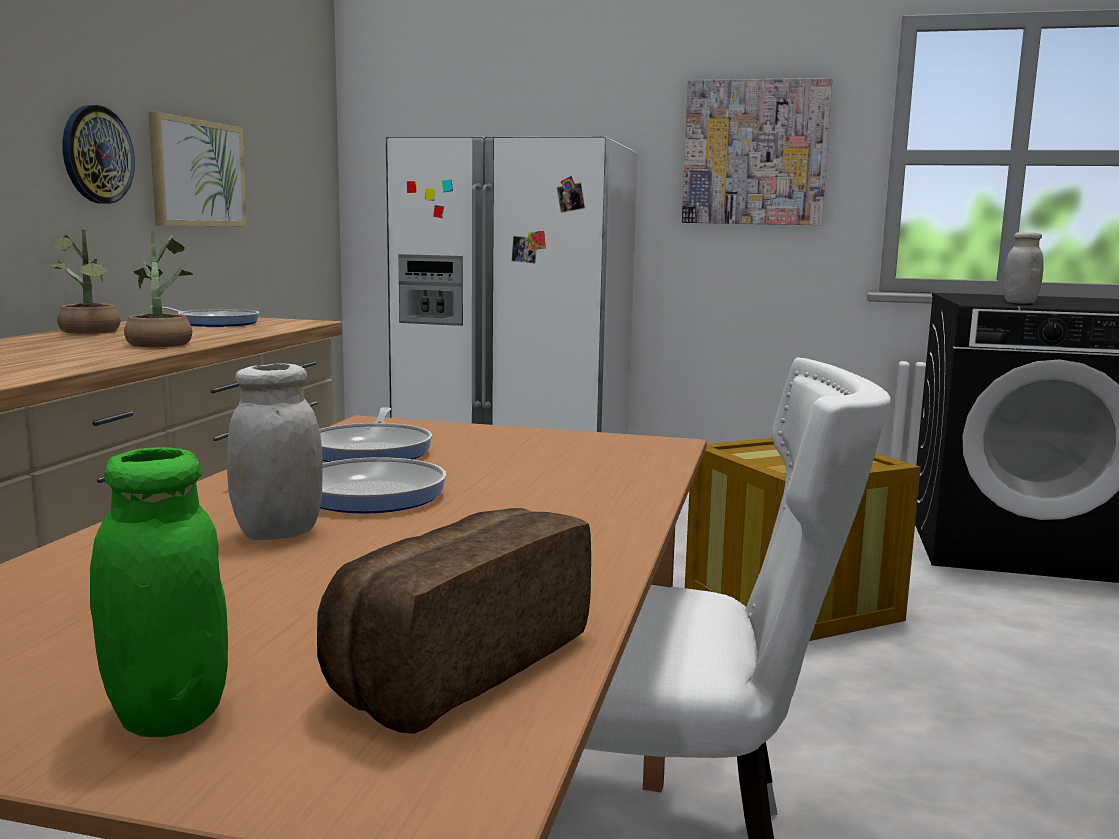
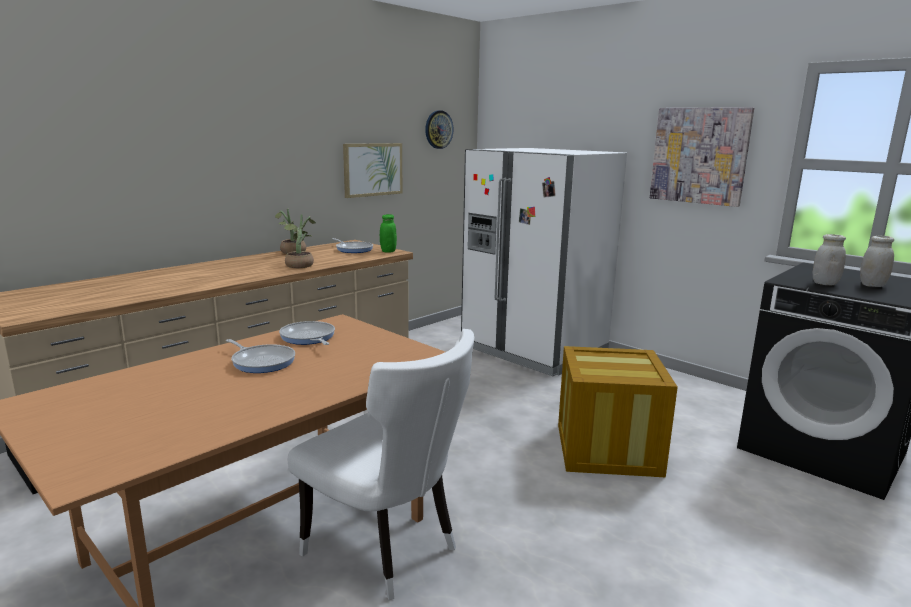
camera: 30 degrees right, 5 degrees up
(97, 155) = (311, 168): wall clock -> wall clock (438, 129)
(167, 714) = (70, 436): green jar -> green jar (388, 251)
(278, 533) = (205, 375): white jar -> white jar (872, 285)
(372, 450) = (308, 338): frying pan -> frying pan turned 120 degrees clockwise
(453, 663) = (155, 441): bread -> none

